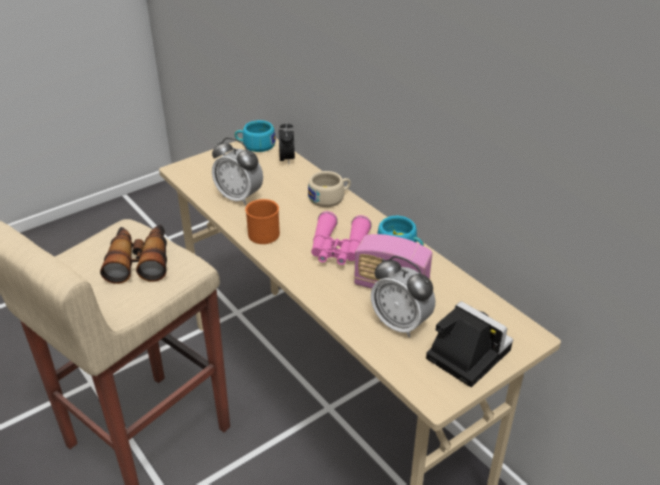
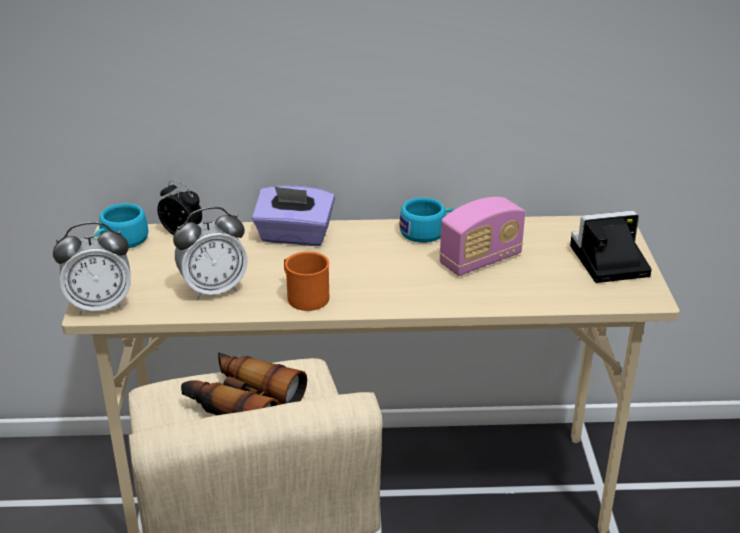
camera: 55 degrees left, 5 degrees down
(330, 198) = (294, 236): beige cup -> purple tissue box
(338, 248) = (388, 265): pink binoculars -> none
(400, 324) = (538, 277): alarm clock -> alarm clock (100, 305)

